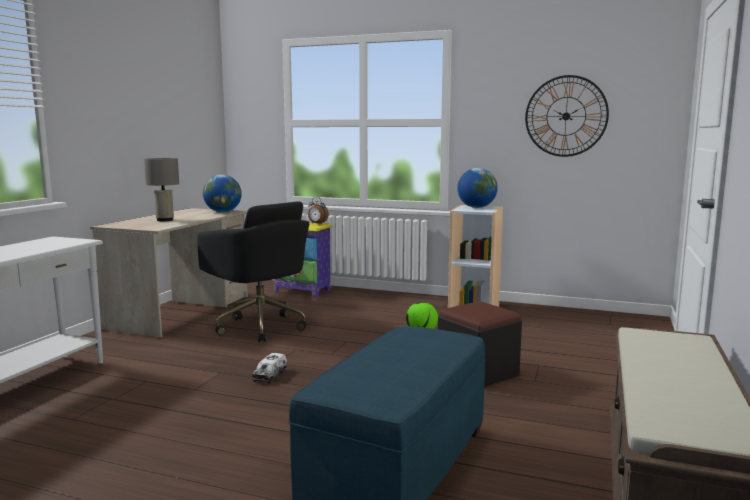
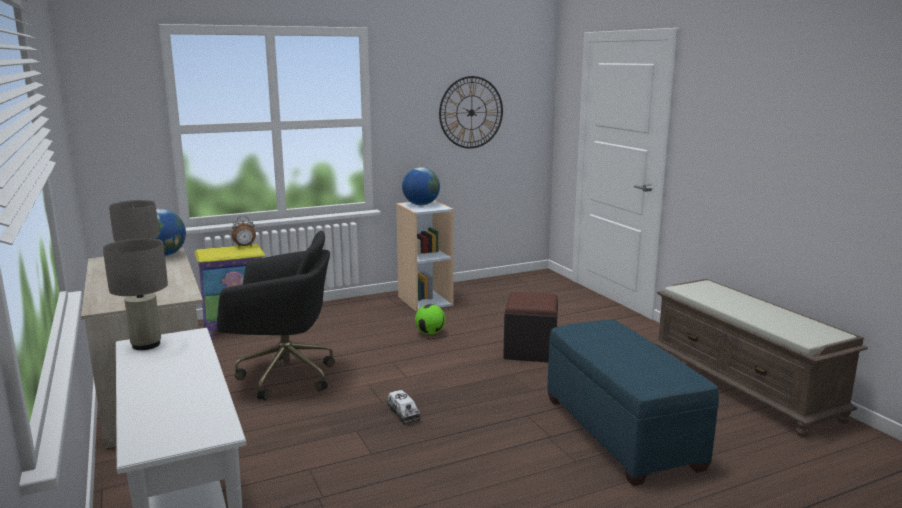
camera: 45 degrees left, 5 degrees up
(52, 240) = (145, 345): none -> grey table lamp

